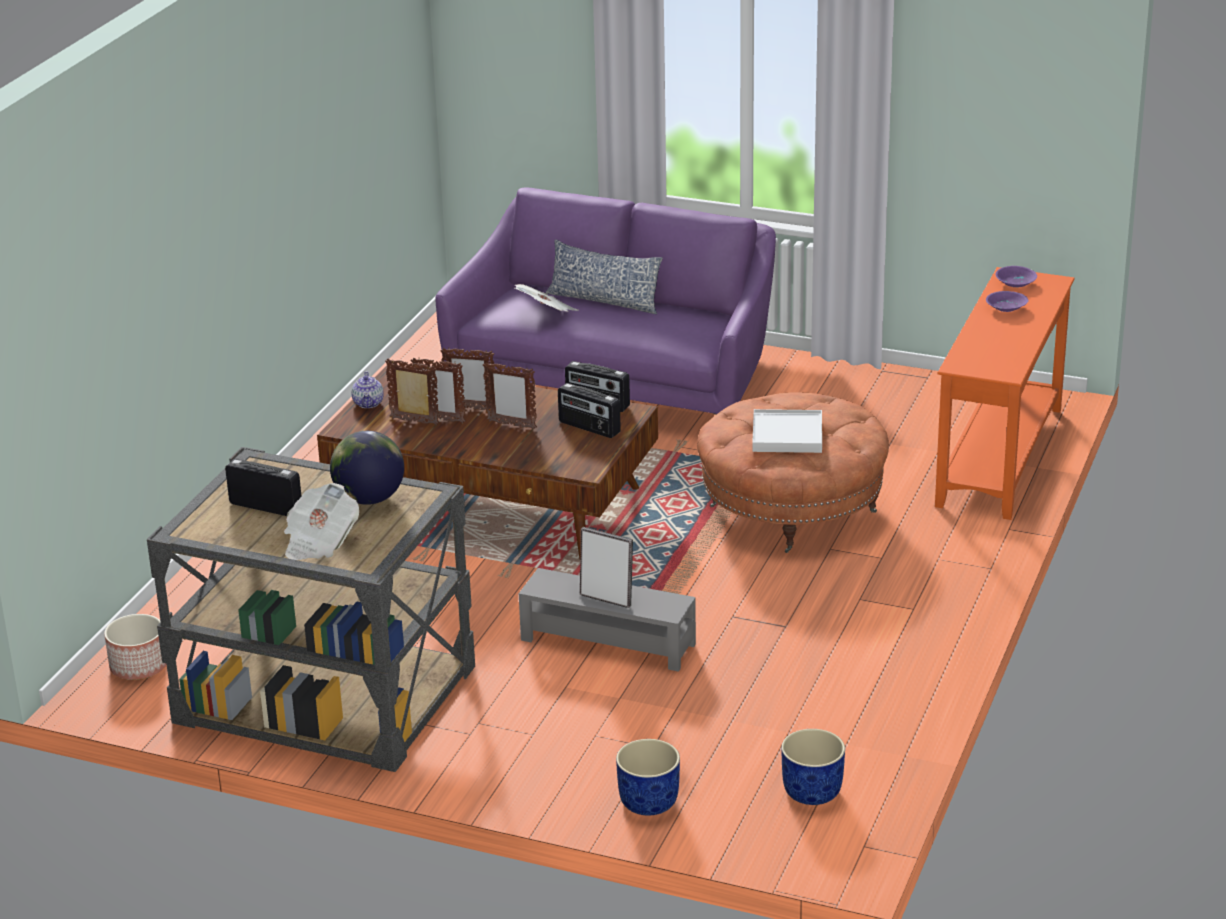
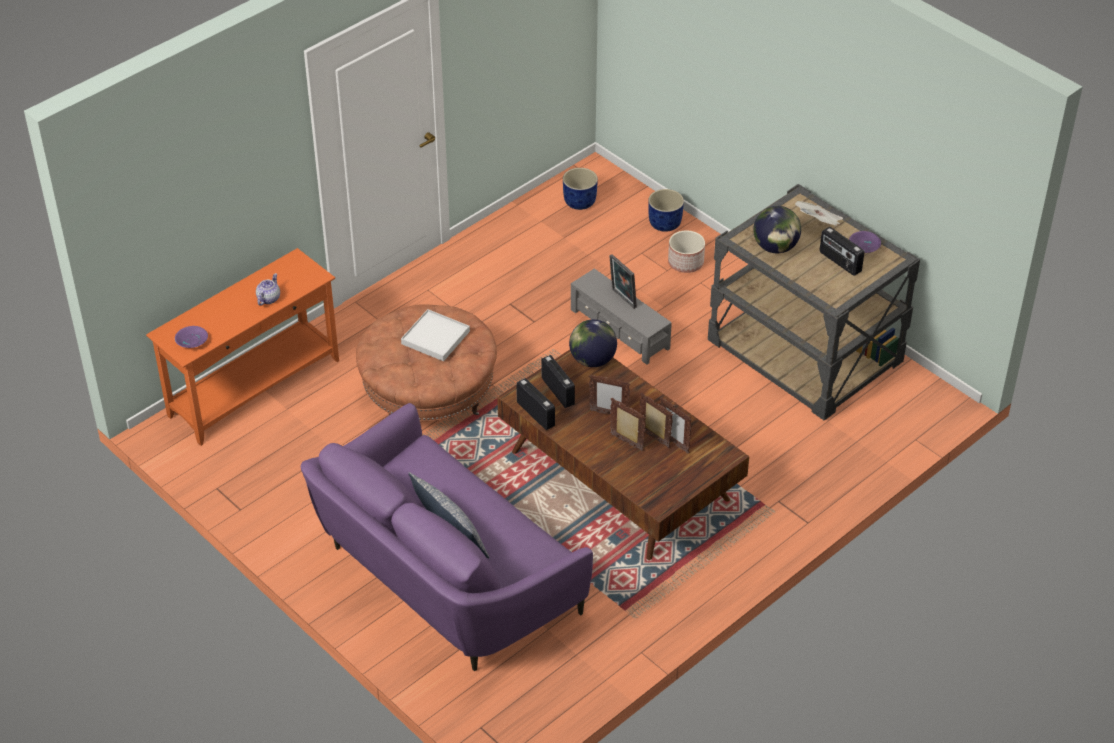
camera: 155 degrees left, 15 degrees up
(138, 667) = (913, 411): planter -> planter (686, 262)
(368, 403) = (697, 477): teapot -> teapot (268, 298)
(511, 425) = (608, 414): picture frame -> picture frame turned 150 degrees clockwise
(547, 314) = (507, 525): newspaper -> none
(572, 465) = (592, 360): none -> globe
(1005, 308) = (228, 319): purple bowl -> purple bowl (865, 247)

